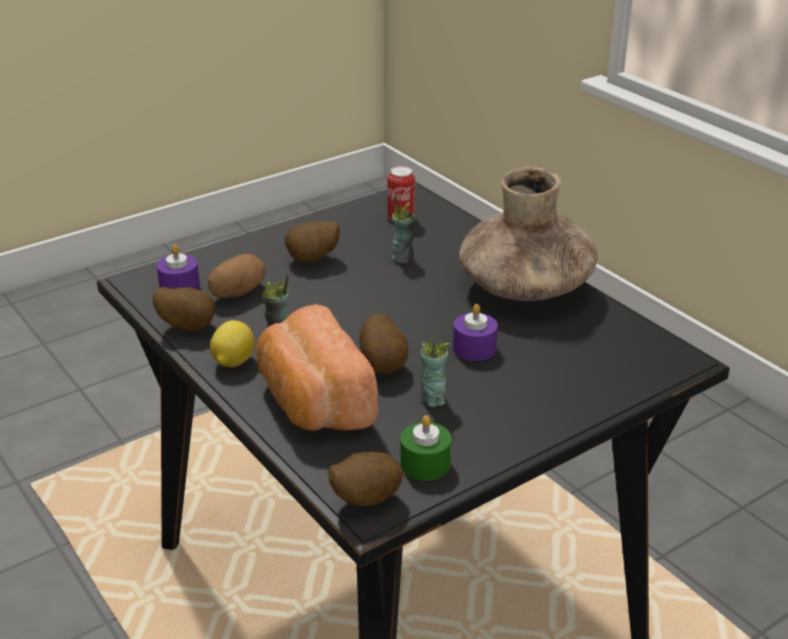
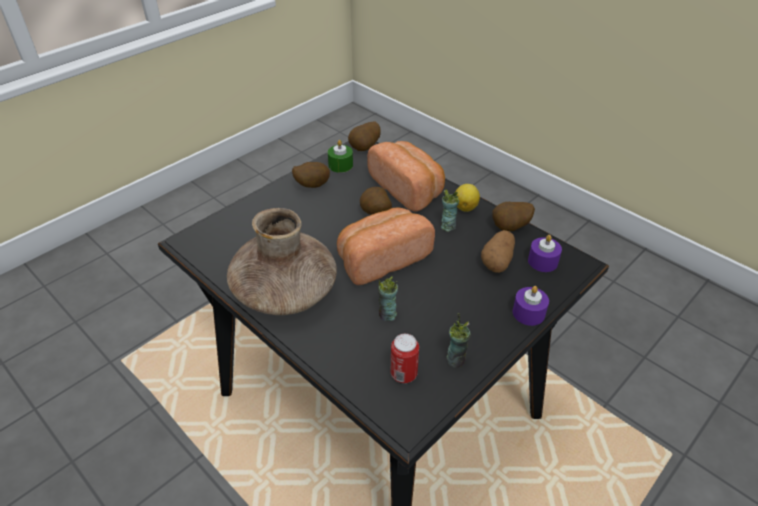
camera: 170 degrees right, 10 degrees up
(313, 260) = (459, 302): potato -> potato (311, 185)
(392, 309) = (381, 258): none -> bread
(433, 399) = (342, 197): cup -> cup (456, 360)
(474, 348) = (321, 233): purple candle -> purple candle (528, 313)

